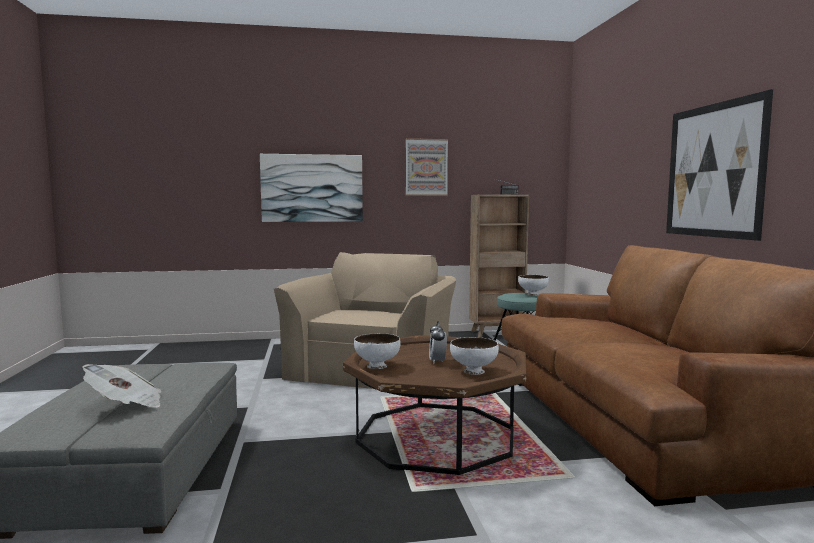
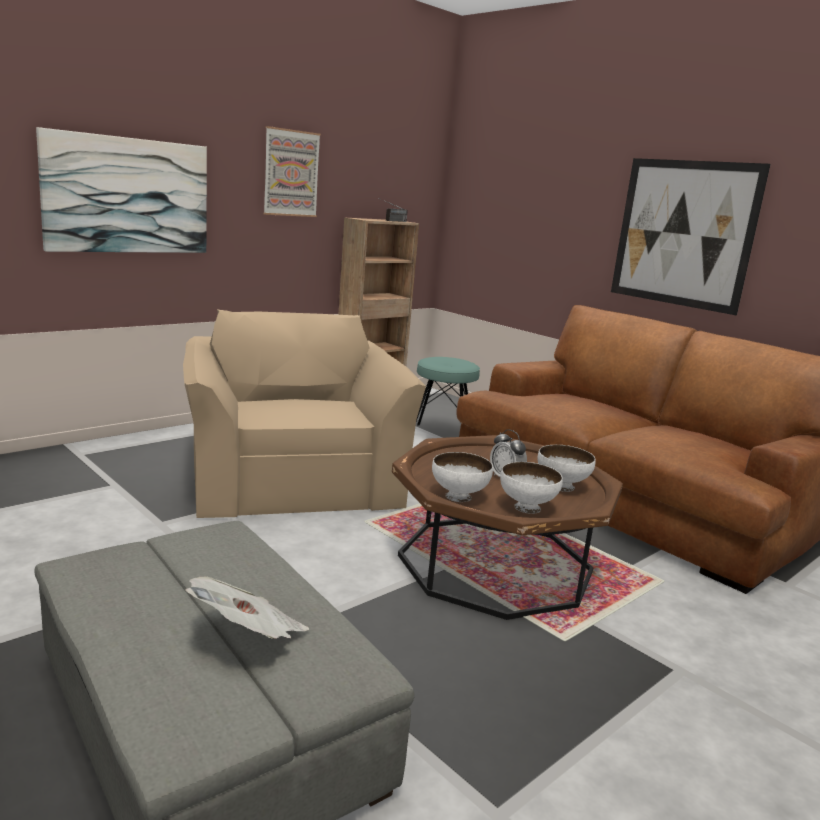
camera: 35 degrees left, 10 degrees up
(533, 294) = (455, 359): white bowl -> white bowl (526, 507)

